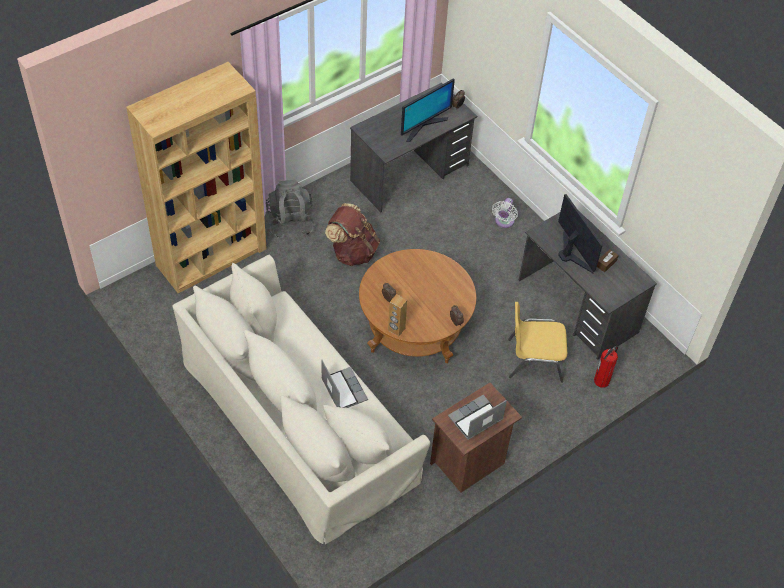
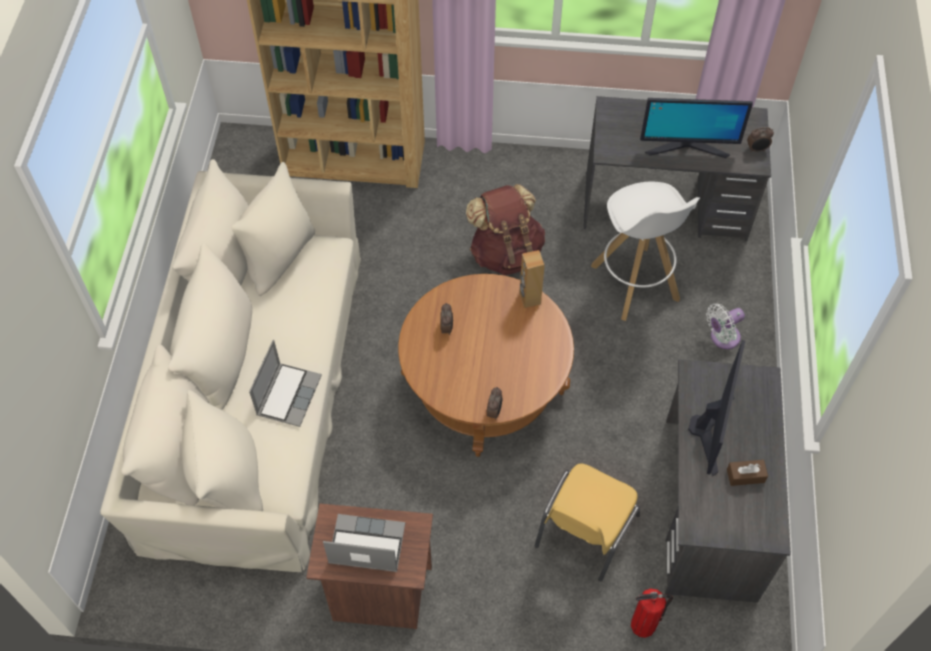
camera: 45 degrees right, 5 degrees up
(290, 222) = (472, 176): grey backpack -> none
(396, 329) = (417, 369): brown speaker -> brown speaker (529, 298)
(435, 223) = (635, 283): none -> white stool
(534, 359) = (584, 531): yellow chair -> yellow chair turned 105 degrees counterclockwise

